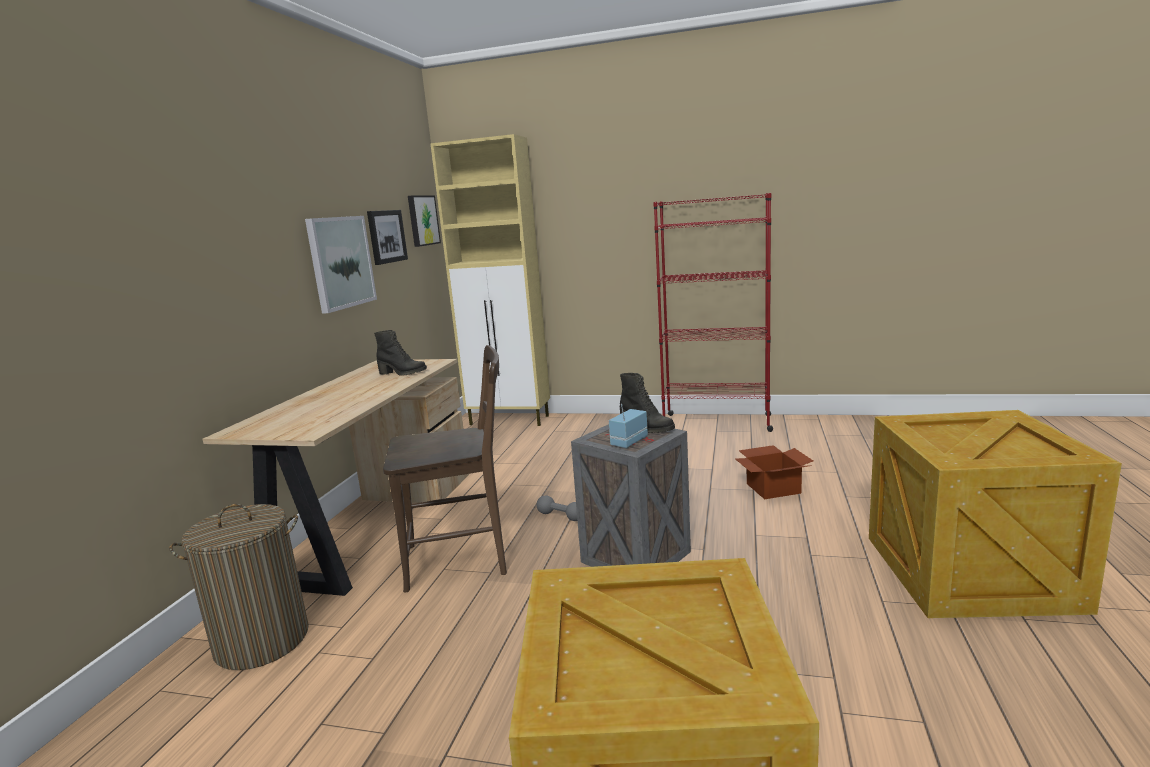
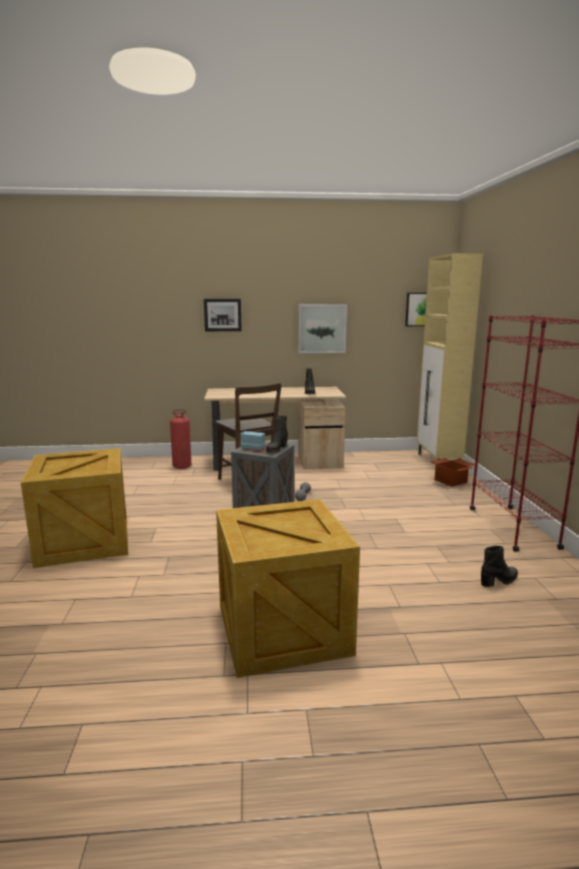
camera: 70 degrees right, 0 degrees up
(262, 641) = (182, 466): laundry basket -> fire extinguisher
(386, 236) = (372, 317): picture -> picture (222, 315)
(773, 487) = (385, 555): cardboard box -> cardboard box (451, 481)
(832, 448) = (499, 581): none -> black boot

